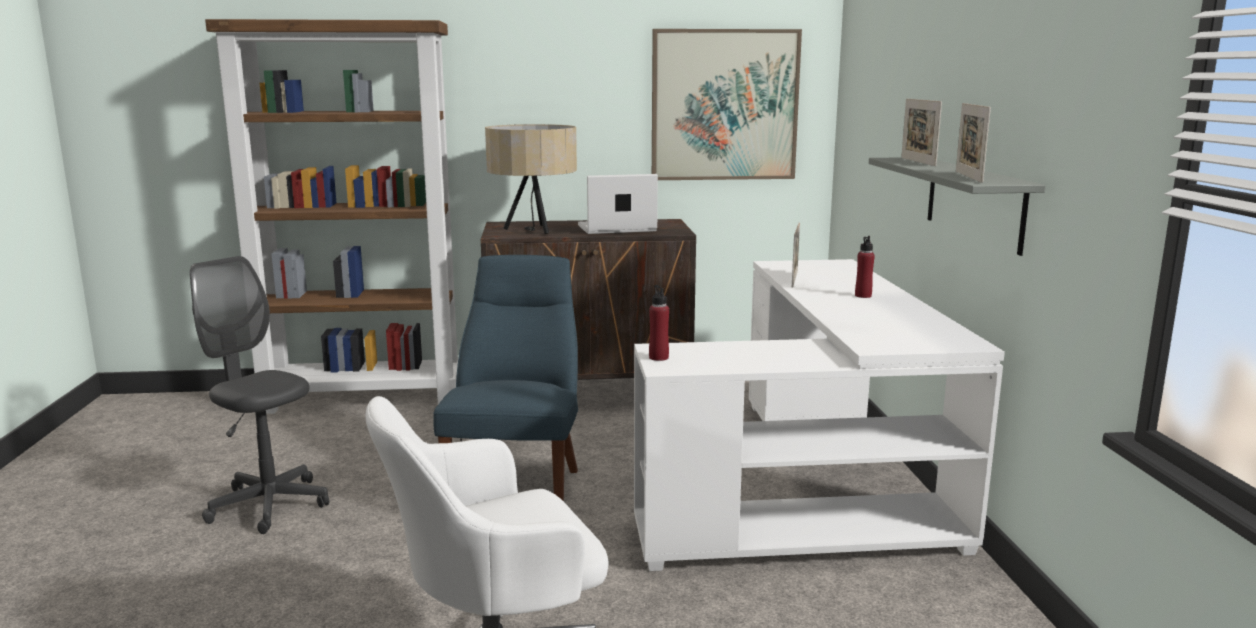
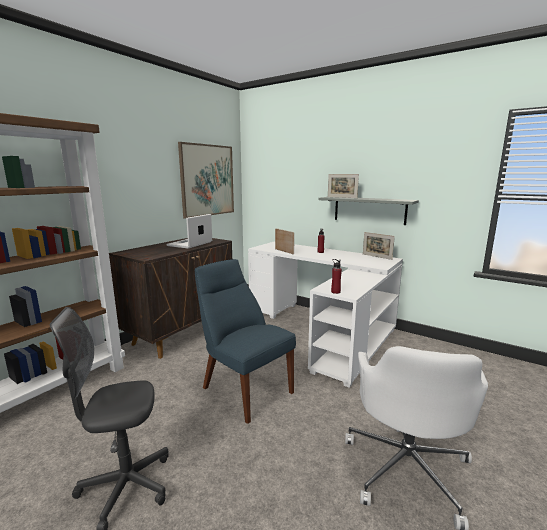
camera: 50 degrees left, 0 degrees up
(533, 231) = (156, 252): beige table lamp -> none
(968, 176) = (391, 199): picture frame -> picture frame (377, 257)

